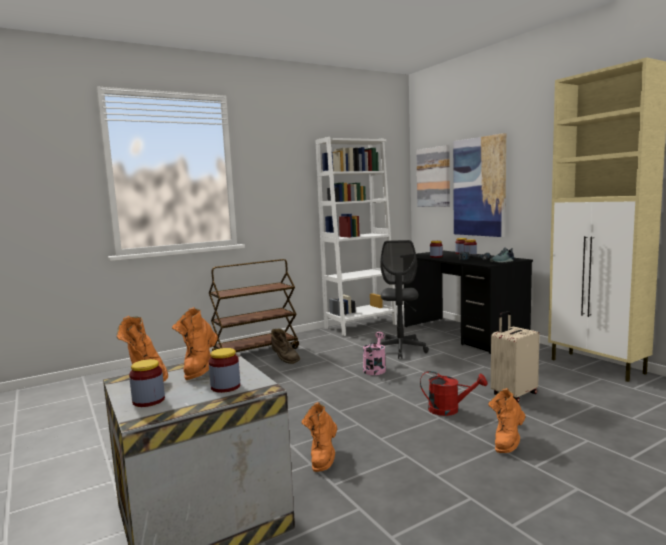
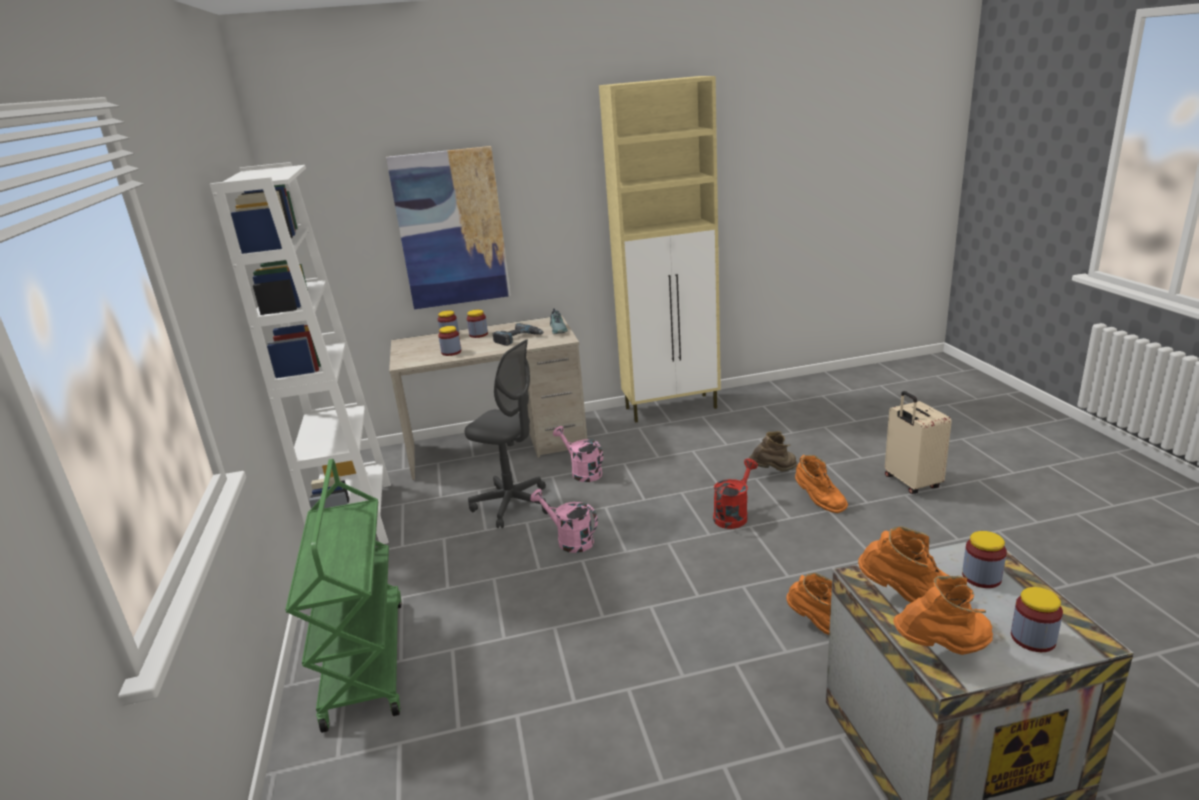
camera: 70 degrees left, 15 degrees up
(256, 352) = (364, 660): brown cart -> green cart
(284, 359) = (447, 626): brown boot -> brown boot (774, 471)
(434, 177) = (342, 221): picture -> none
(457, 358) = (582, 472): none -> pink watering can
(462, 334) = (498, 447): black desk -> beige desk
(513, 394) = (714, 469): beige suitcase -> beige suitcase (911, 483)

